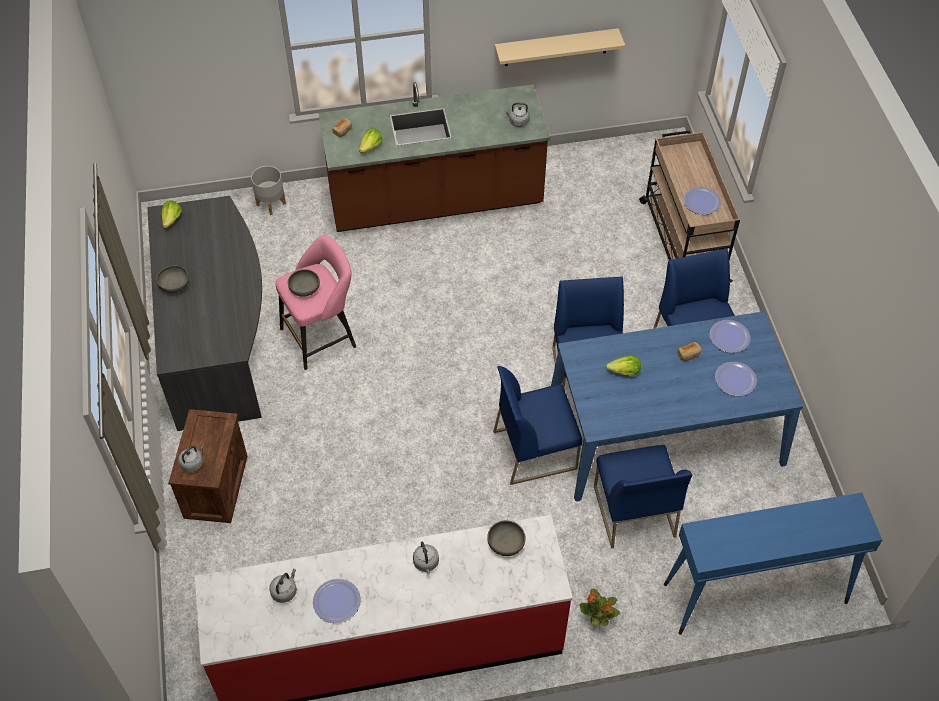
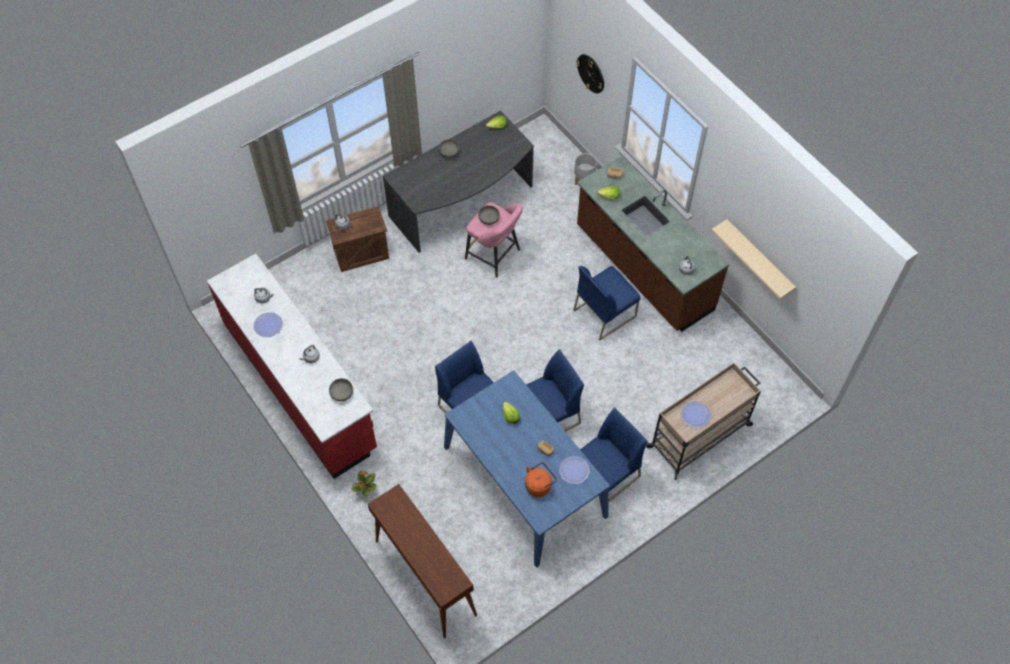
camera: 65 degrees right, 5 degrees up
(206, 65) = (591, 73): none -> wall clock
(633, 510) = (453, 483): blue chair -> blue chair (604, 313)
(735, 379) = (539, 485): plate -> orange kettle
(754, 593) = (425, 577): blue console table -> brown console table

